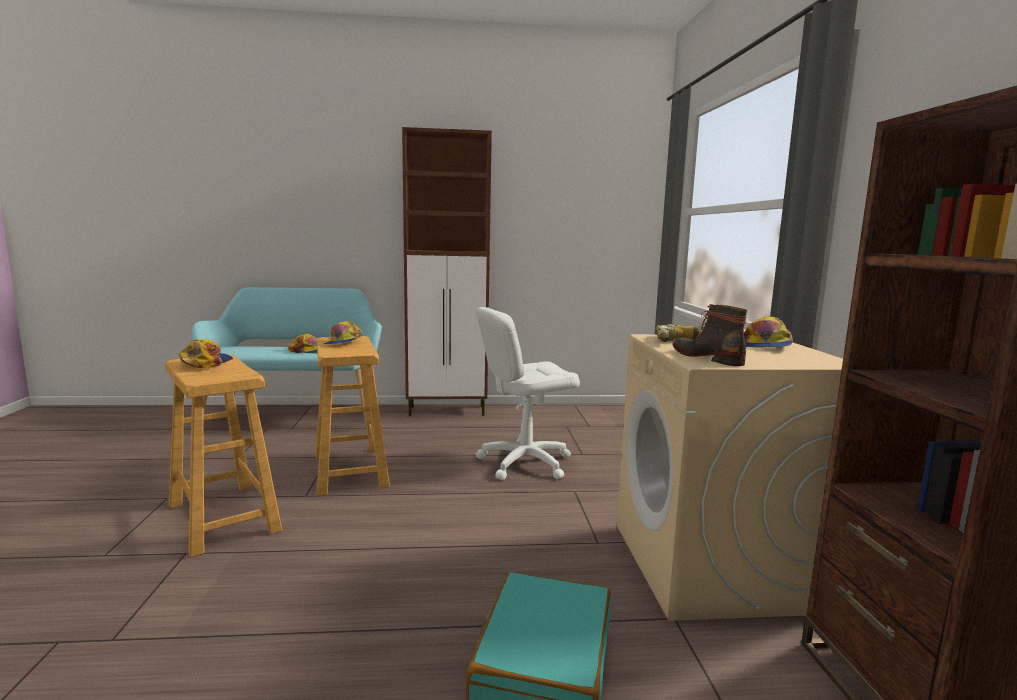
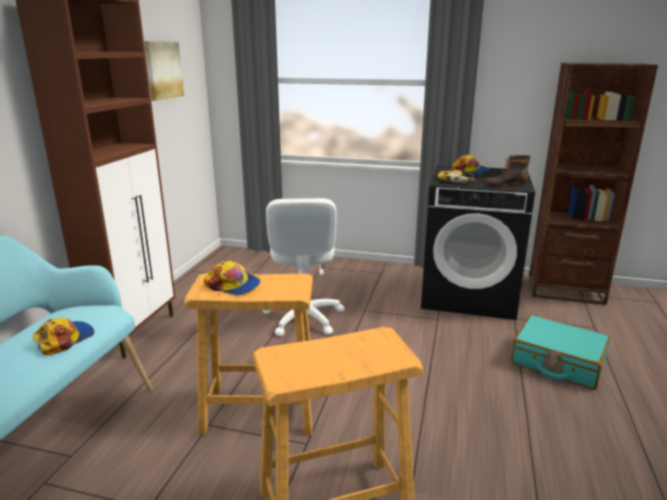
camera: 70 degrees left, 10 degrees up
(206, 362) = (306, 361): cap -> none
(579, 199) = (163, 70): none -> picture
(713, 566) = (469, 295): beige washing machine -> black washing machine

